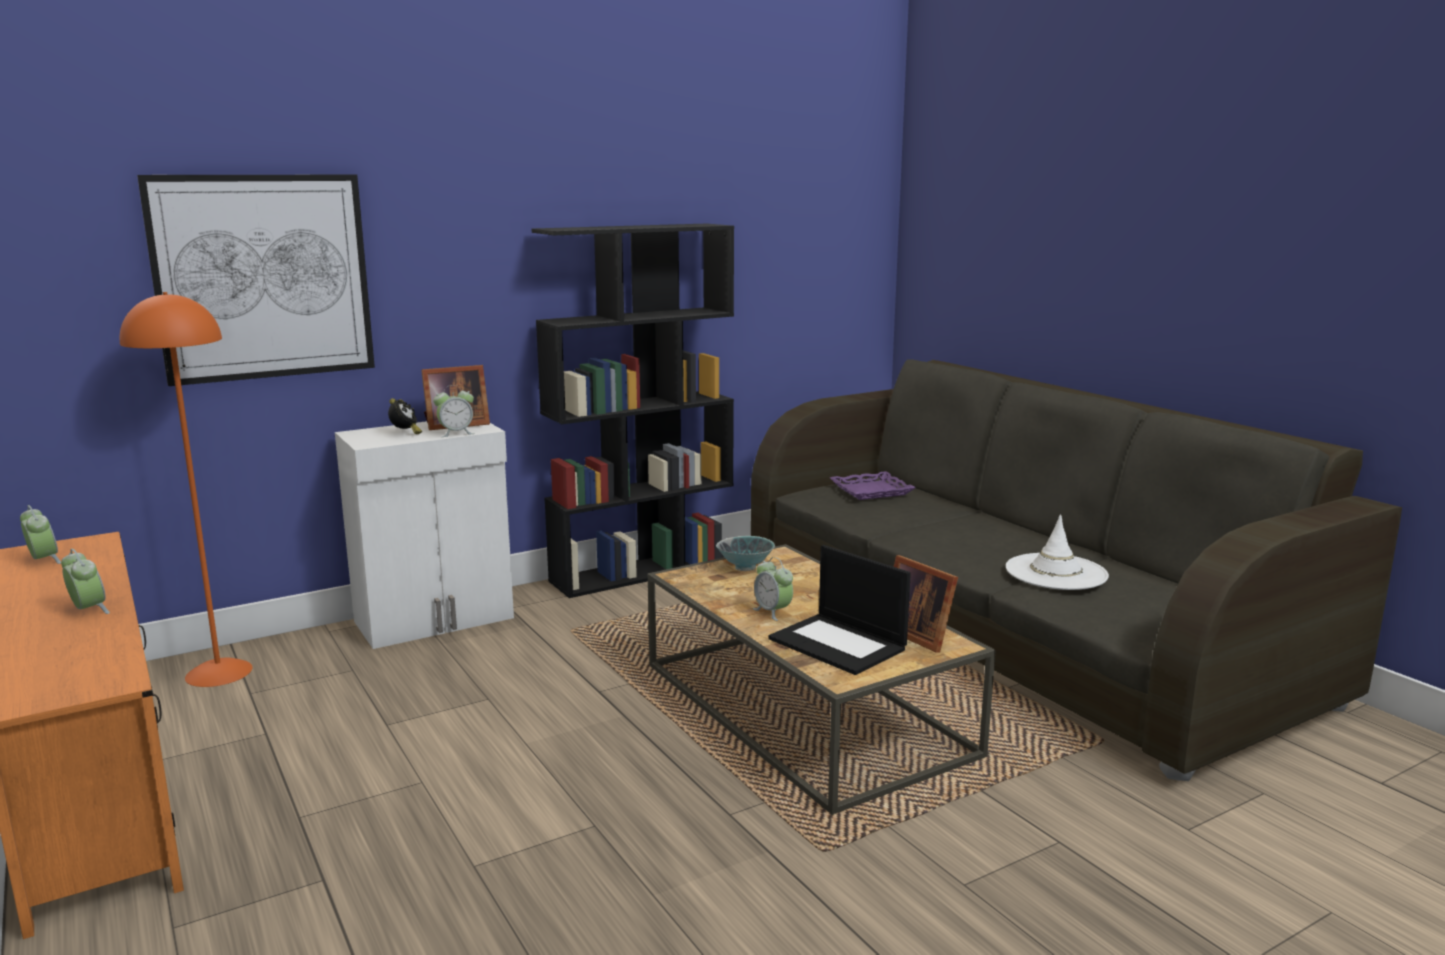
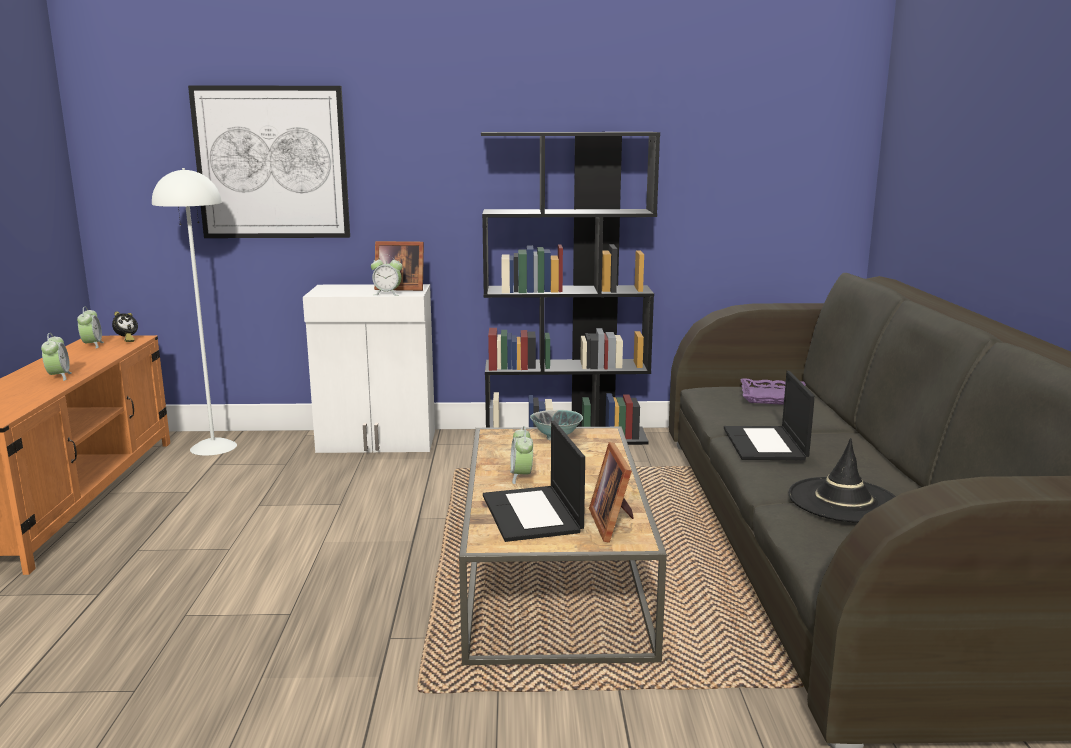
camera: 30 degrees right, 0 degrees up
(219, 673) = (213, 447): orange floor lamp -> white floor lamp
(405, 433) = (356, 290): alarm clock -> alarm clock (126, 340)
(932, 536) = (765, 444): none -> laptop
(1056, 572) = (843, 500): white hat -> black hat

